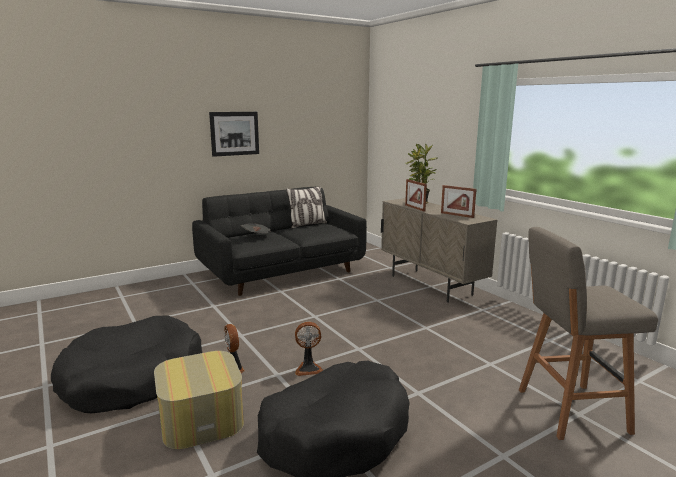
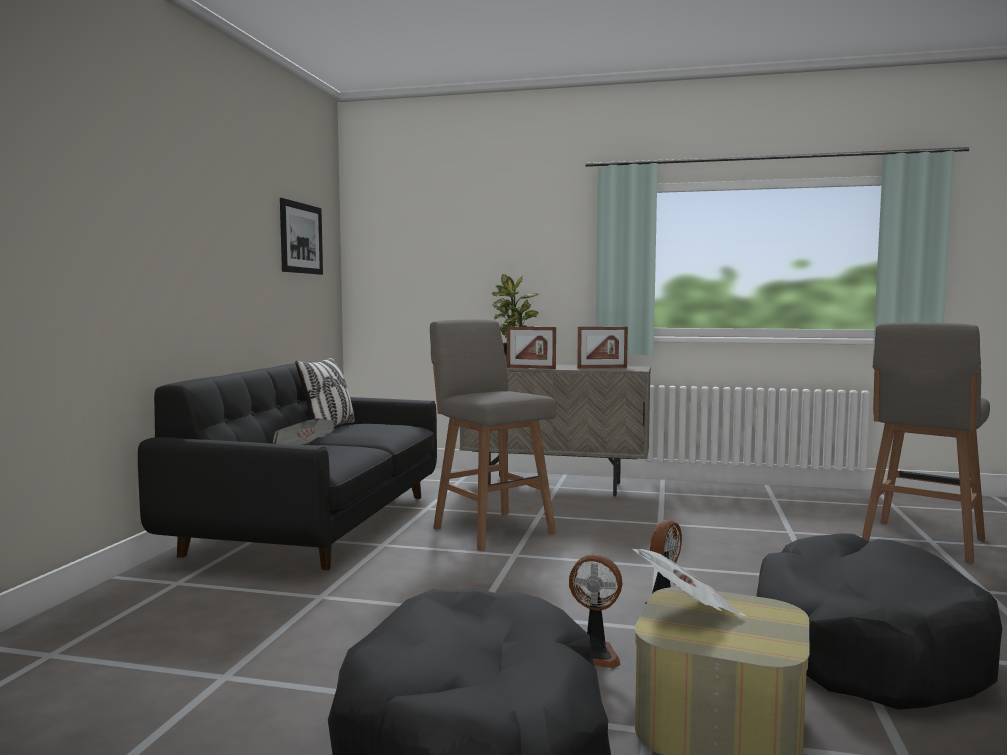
camera: 45 degrees left, 10 degrees down
(202, 363) = (688, 609): none -> newspaper
(234, 133) = (193, 251): picture -> picture (301, 238)
(337, 299) = (491, 529): none -> grey stool

